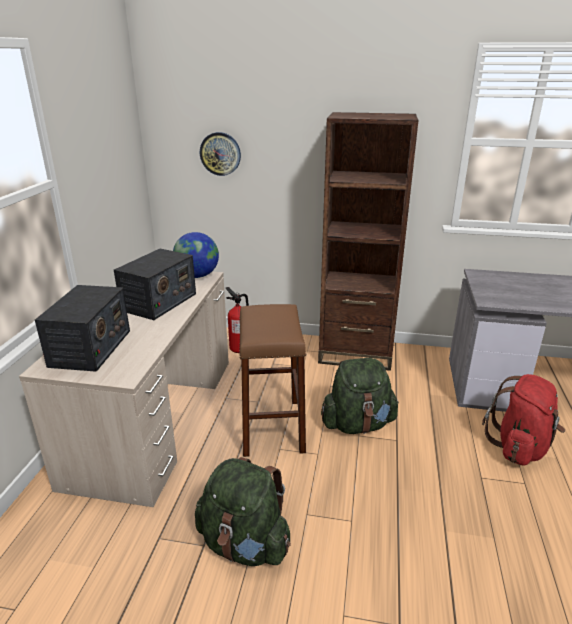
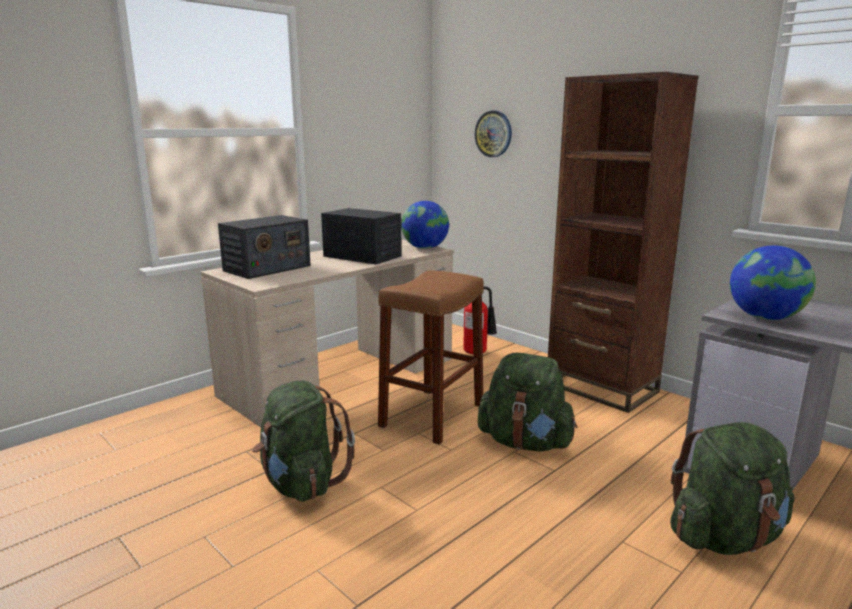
camera: 35 degrees right, 10 degrees down
(159, 302) = (362, 256): radio -> radio turned 120 degrees counterclockwise
(507, 298) = (765, 318): none -> globe
(519, 446) = (725, 537): red backpack -> green backpack

